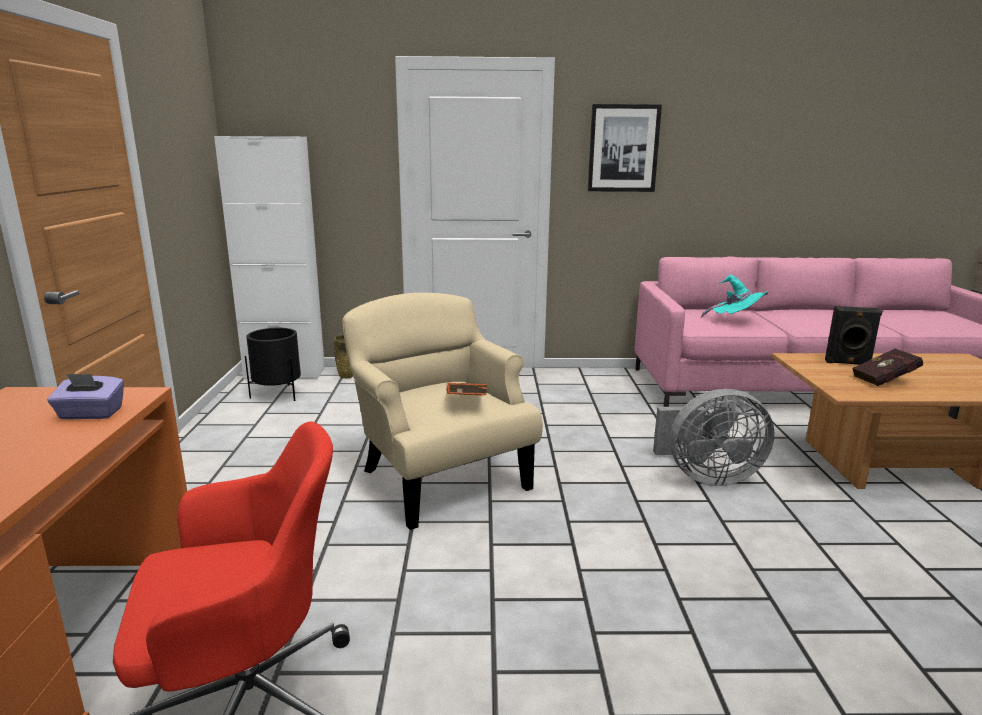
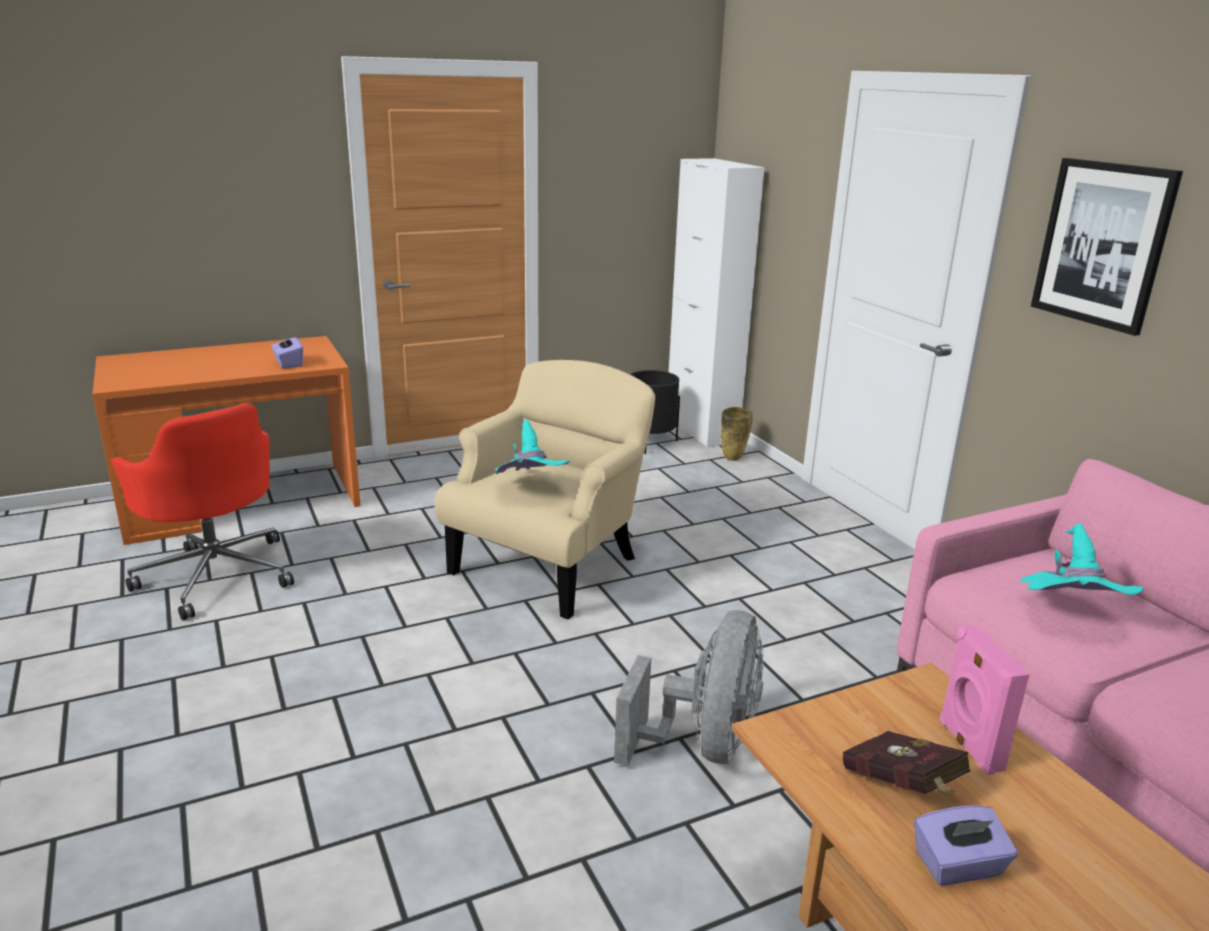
camera: 65 degrees right, 5 degrees up
(465, 404) = (530, 490): orange book -> turquoise hat
(707, 476) = (703, 745): grey fan -> grey fan turned 135 degrees counterclockwise
(848, 363) = (968, 746): black speaker -> pink speaker
(943, 385) = (959, 866): none -> purple tissue box

